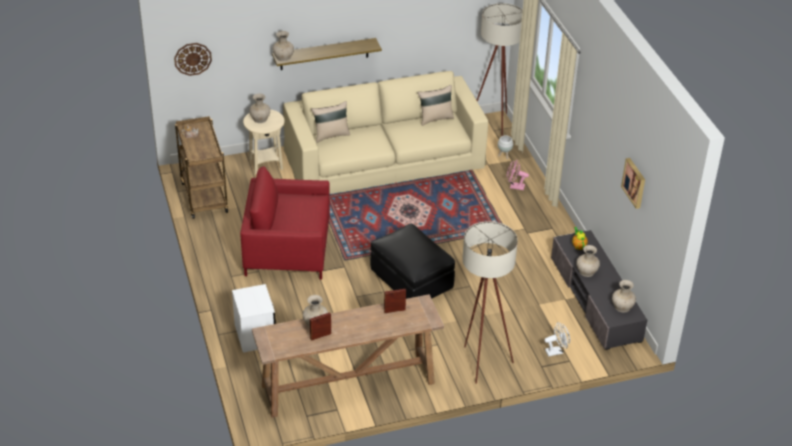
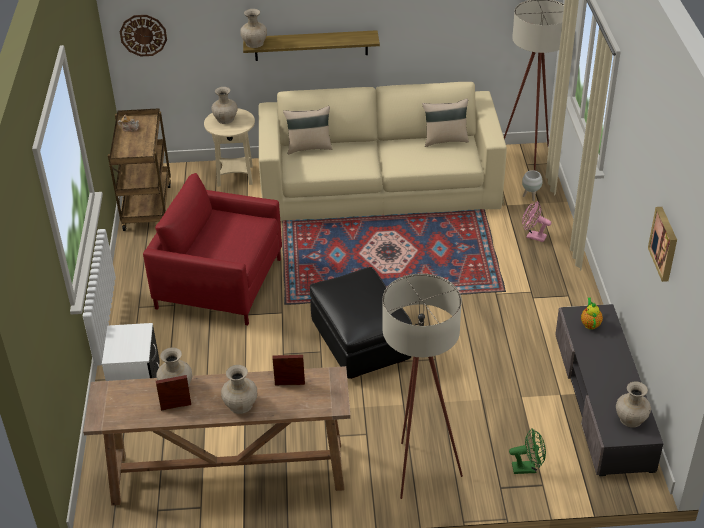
camera: 15 degrees right, 0 degrees up
(556, 351) = (528, 468): white fan -> green fan
(587, 272) = (592, 361): beige vase -> beige vase (241, 405)

